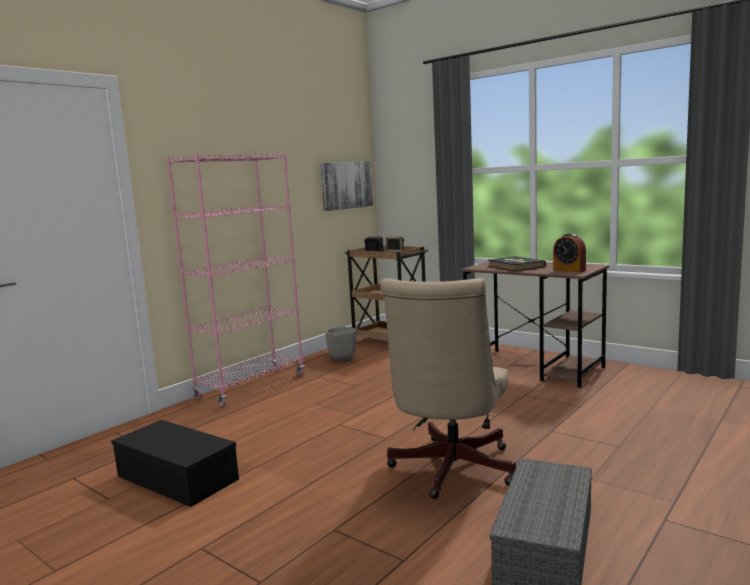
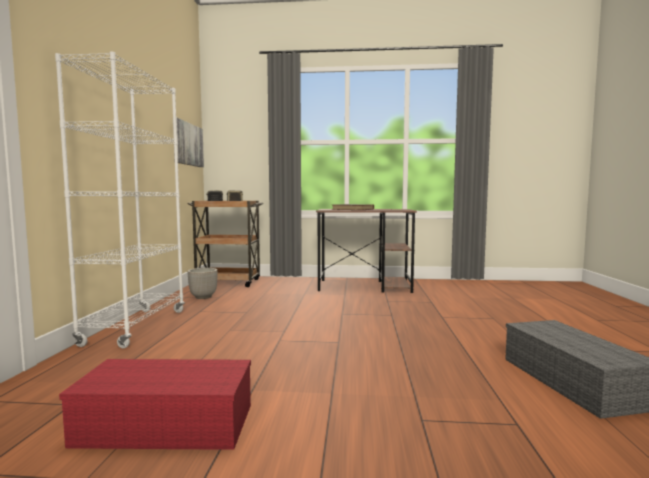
camera: 35 degrees left, 5 degrees down
(179, 477) = (169, 424): black storage box -> red storage box
(251, 386) = (136, 327): pink bookcase -> white bookcase
(449, 471) = (427, 353): beige office chair -> none
(569, 270) = (396, 209): alarm clock -> none

